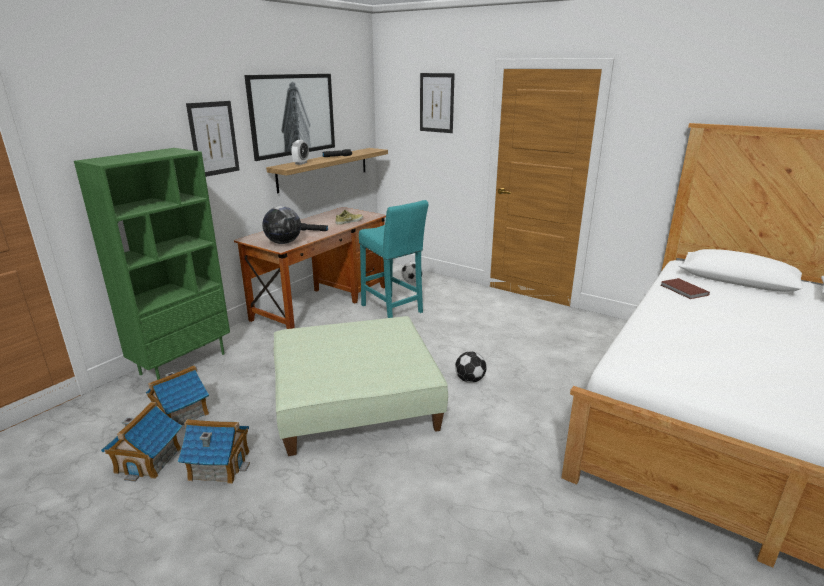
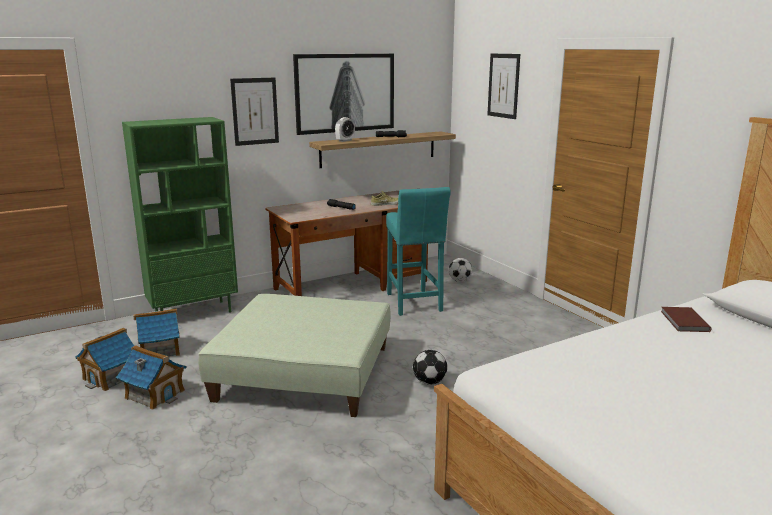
camera: 25 degrees right, 5 degrees down
(283, 243) = (302, 215): globe -> none

